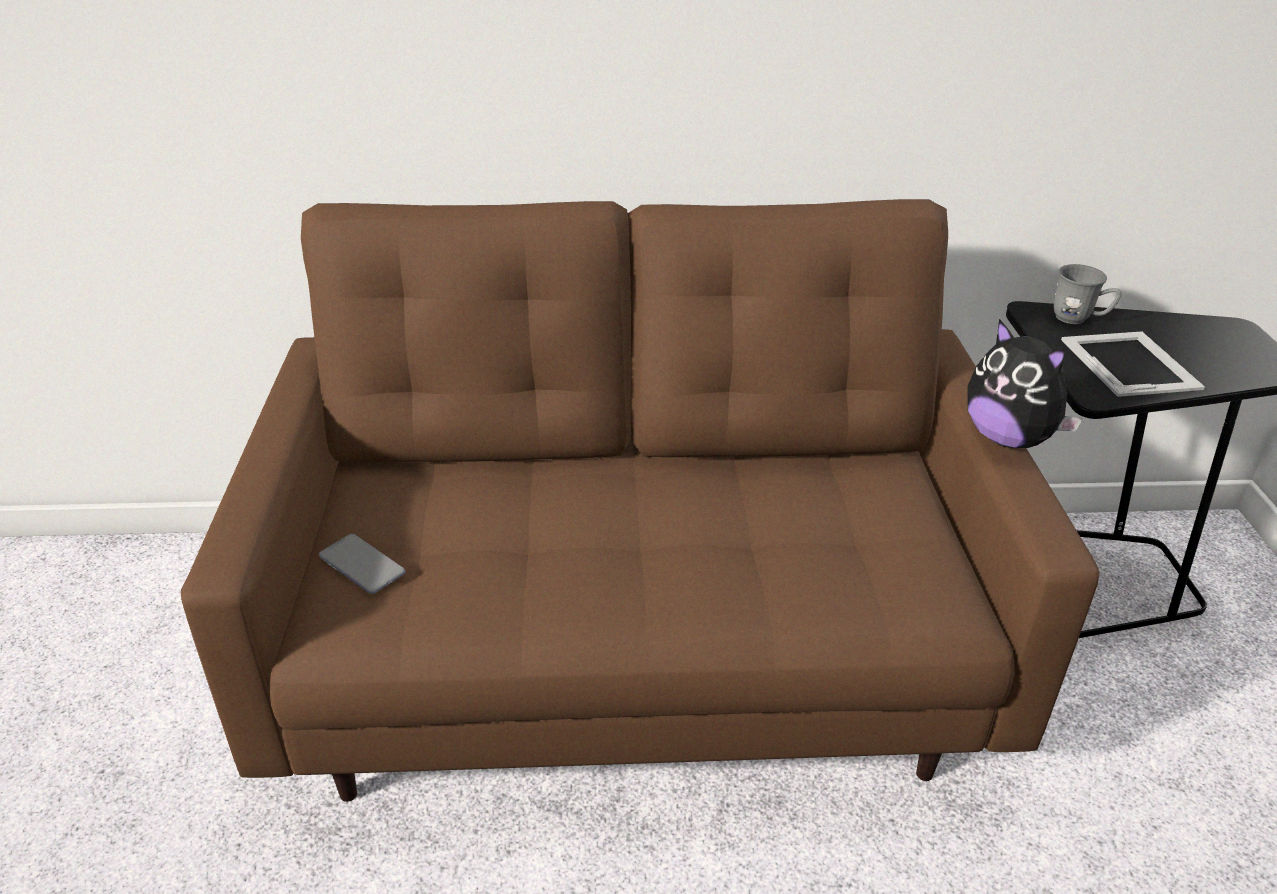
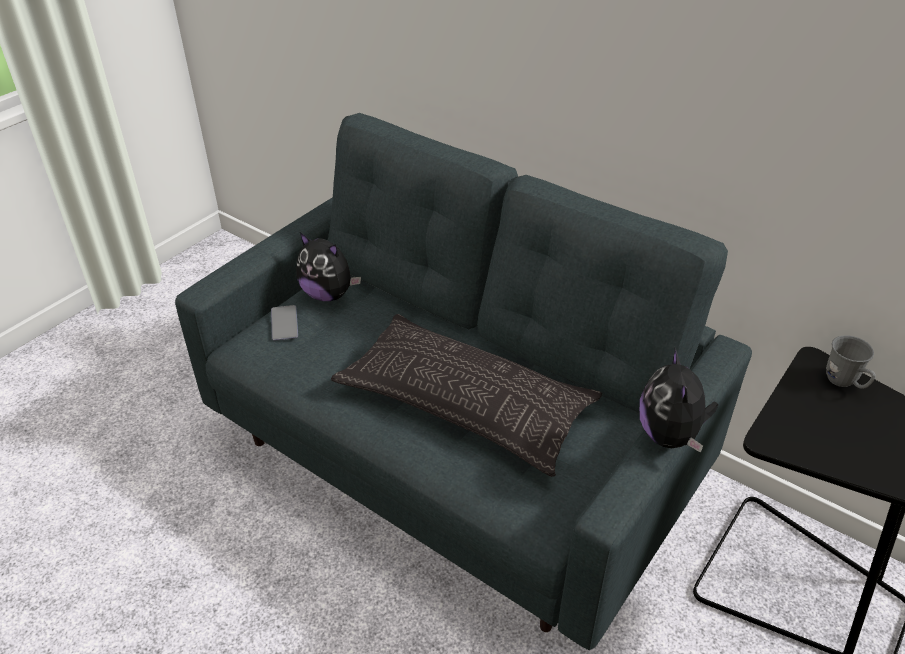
camera: 40 degrees right, 5 degrees up
(383, 499) = (328, 294): none -> plush toy
(637, 660) = (453, 461): brown sofa -> grey sofa
(717, 536) = (465, 402): none -> pillow
(1130, 363) = (834, 432): picture frame -> none

